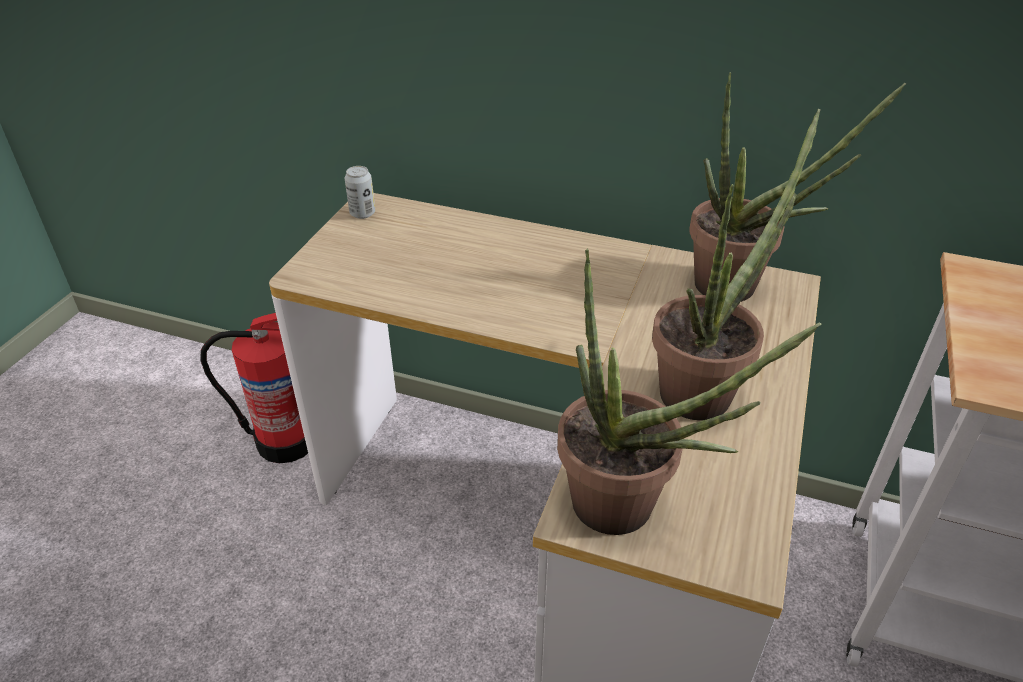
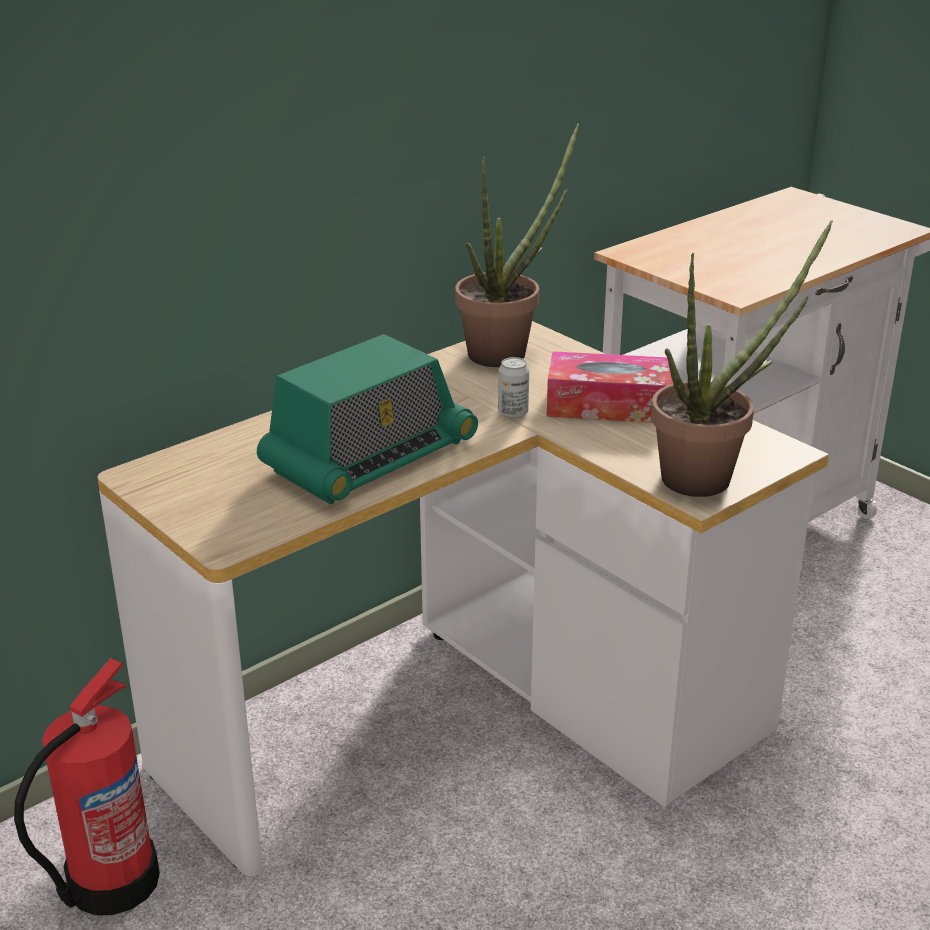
camera: 60 degrees left, 10 degrees down
(362, 213) = (149, 483): can -> can (513, 413)
(476, 288) = (369, 458): none -> radio
(705, 387) = (609, 405): potted plant -> tissue box

